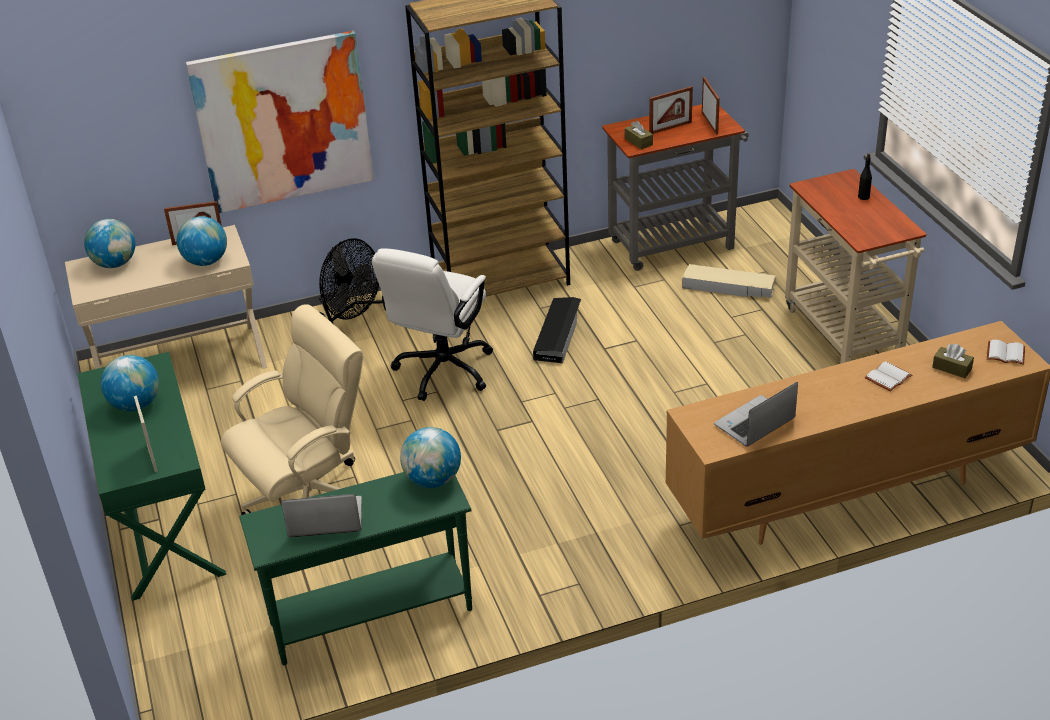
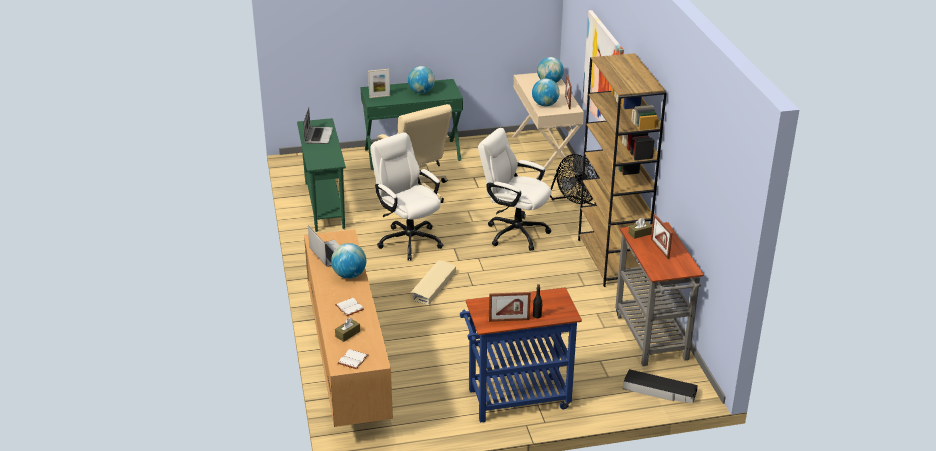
camera: 95 degrees right, 5 degrees down
(433, 480) = (331, 161): globe -> globe (349, 275)
(482, 484) = (408, 240): none -> white office chair
(558, 334) = (545, 277): black storage box -> black storage box (659, 391)
(709, 123) = (665, 266): picture frame -> picture frame (509, 320)
(729, 286) = (589, 355): beige storage box -> beige storage box (433, 286)
(844, 334) = (517, 399): beige cart -> blue cart

